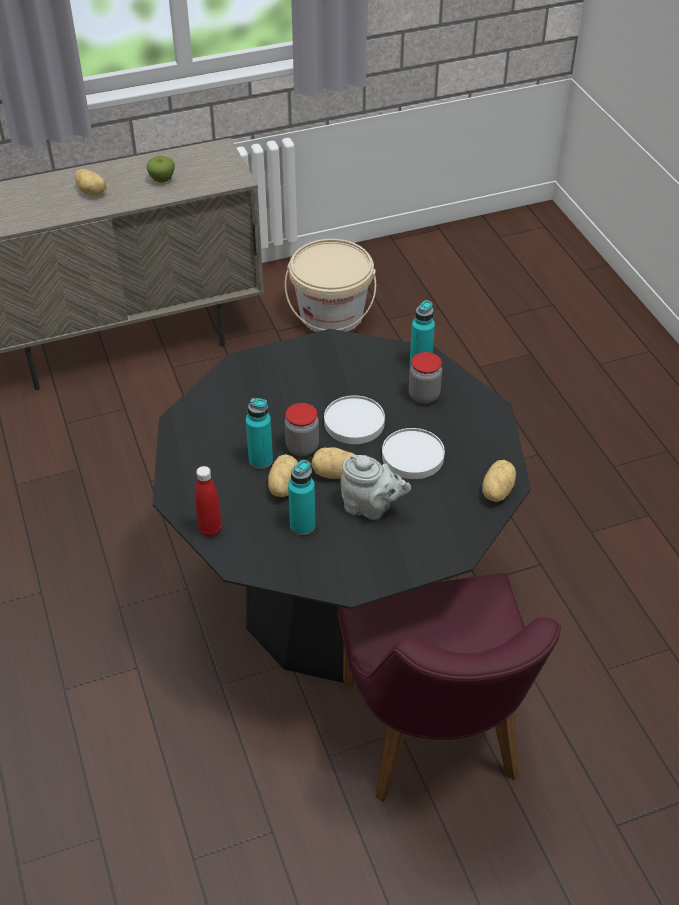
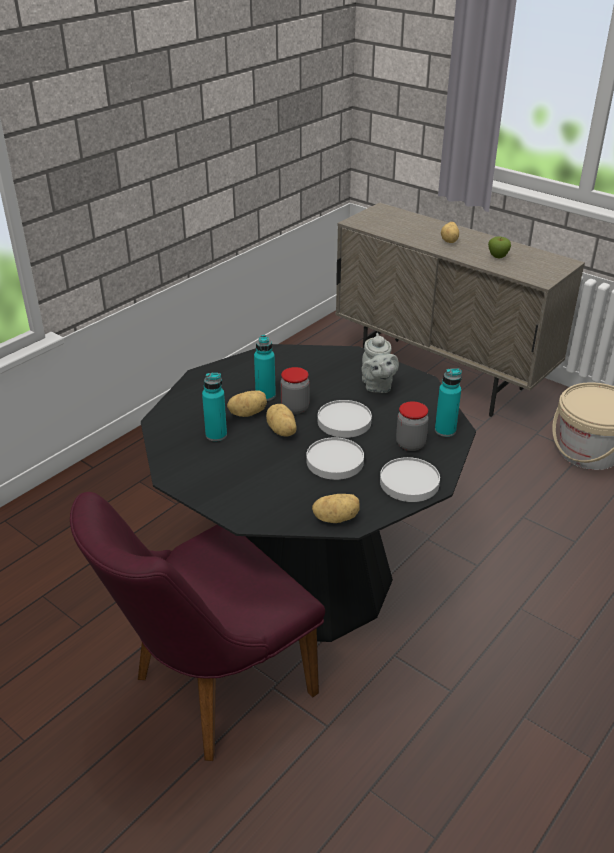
camera: 60 degrees right, 10 degrees down
(210, 529) = (181, 399): red bottle -> none
(371, 508) = (260, 459): grey teapot -> grey teapot (377, 386)
(478, 422) = (409, 482): none -> white plate

